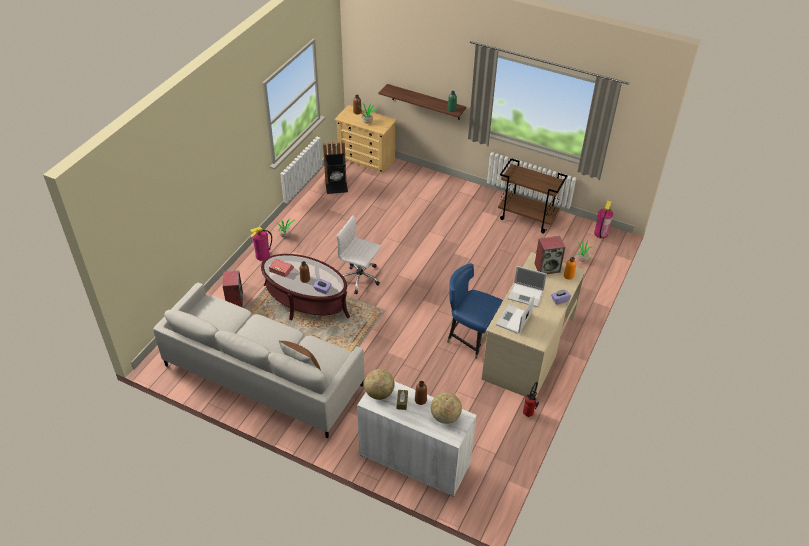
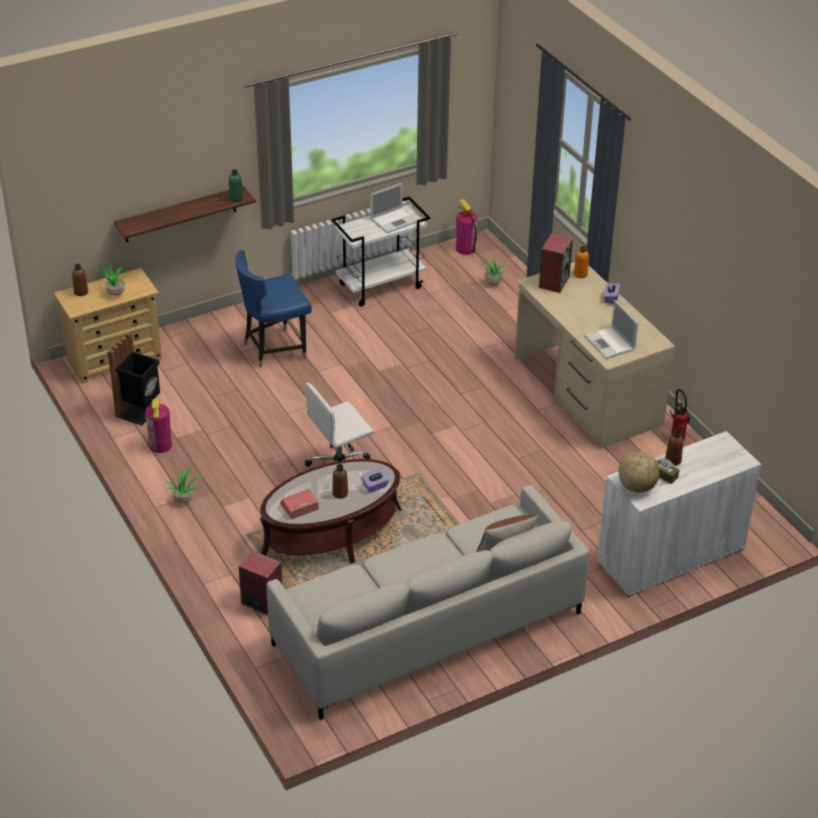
camera: 55 degrees left, 5 degrees down
(262, 255) = (200, 539): fire extinguisher -> fire extinguisher (161, 445)
(445, 417) = (711, 454): globe -> none
(470, 338) = (531, 427): blue chair -> blue chair (274, 349)
(526, 295) = (581, 316): laptop -> laptop (394, 220)
(527, 218) = (381, 286): brown cart -> white cart

